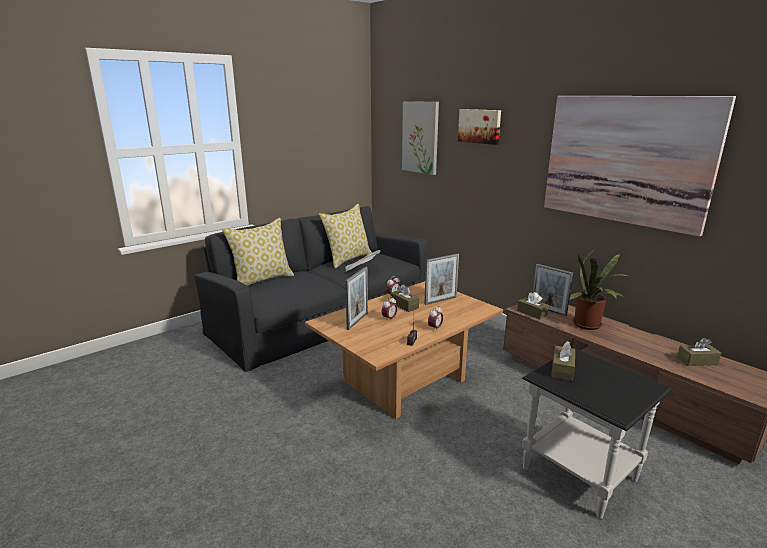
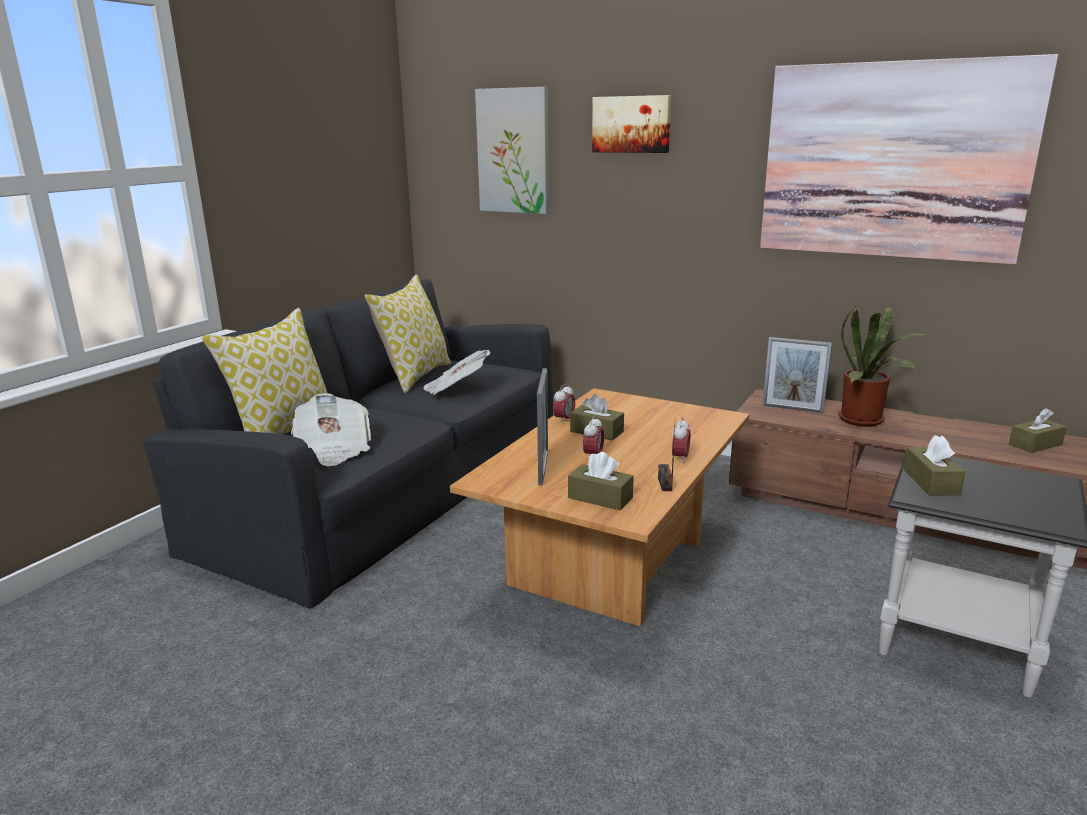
camera: 20 degrees left, 0 degrees up
(276, 293) = (334, 449): none -> newspaper
(440, 300) = (645, 415): picture frame -> none
(531, 313) = (773, 416): brown tissue box -> brown tissue box (600, 498)

